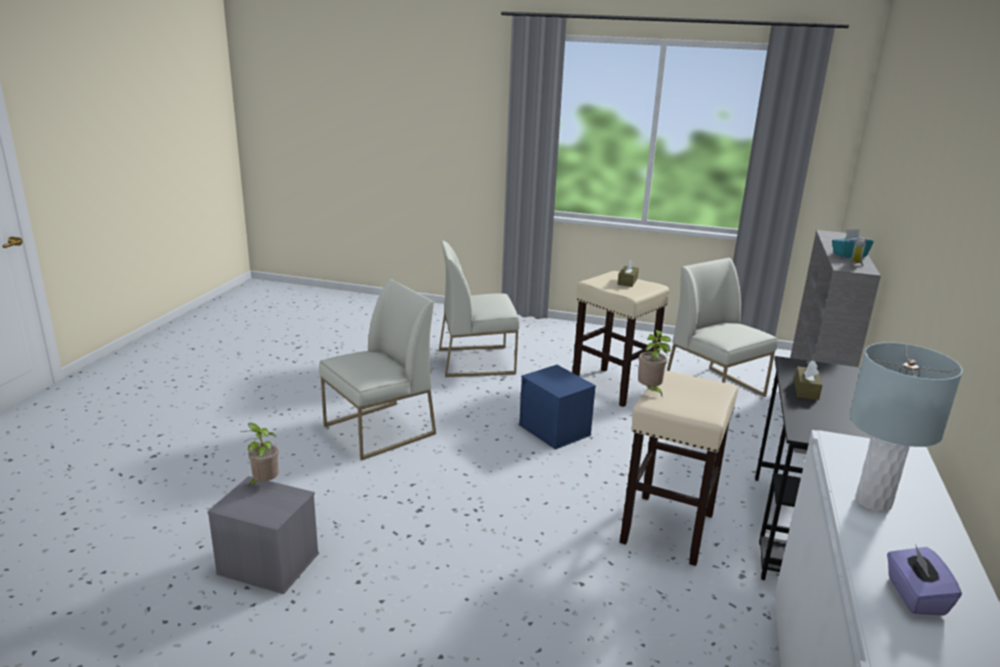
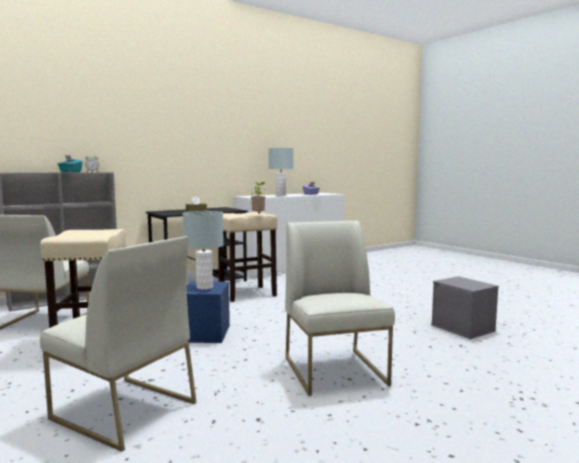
camera: 140 degrees left, 15 degrees down
(264, 483) = (462, 287): potted plant -> none
(379, 430) = (335, 371): white chair -> white chair turned 75 degrees clockwise
(557, 379) = (204, 287): none -> grey table lamp
(627, 281) = (77, 233): brown tissue box -> none

